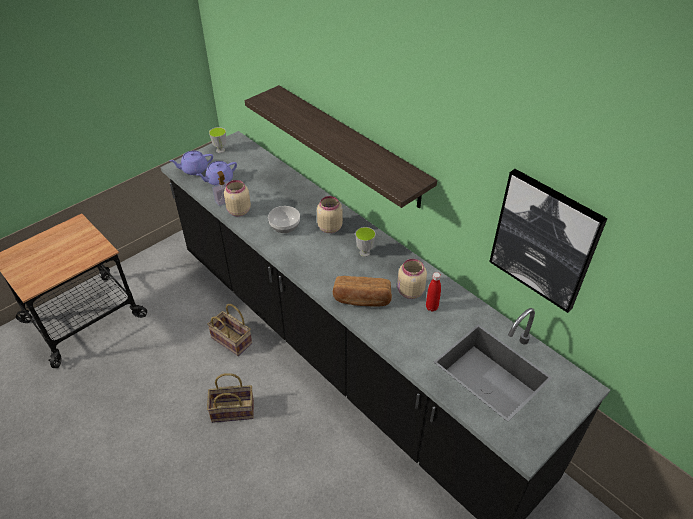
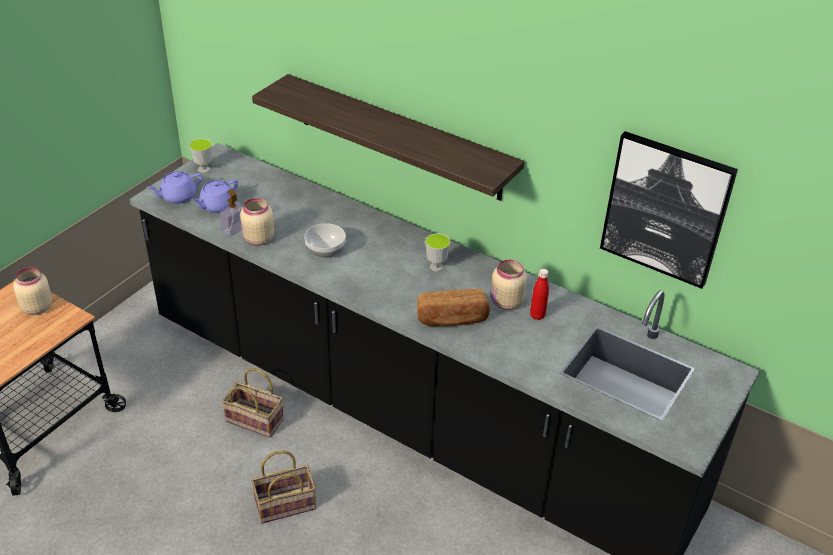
camera: 15 degrees left, 5 degrees down
(329, 227) = (381, 243): beige jar -> beige jar (36, 307)

